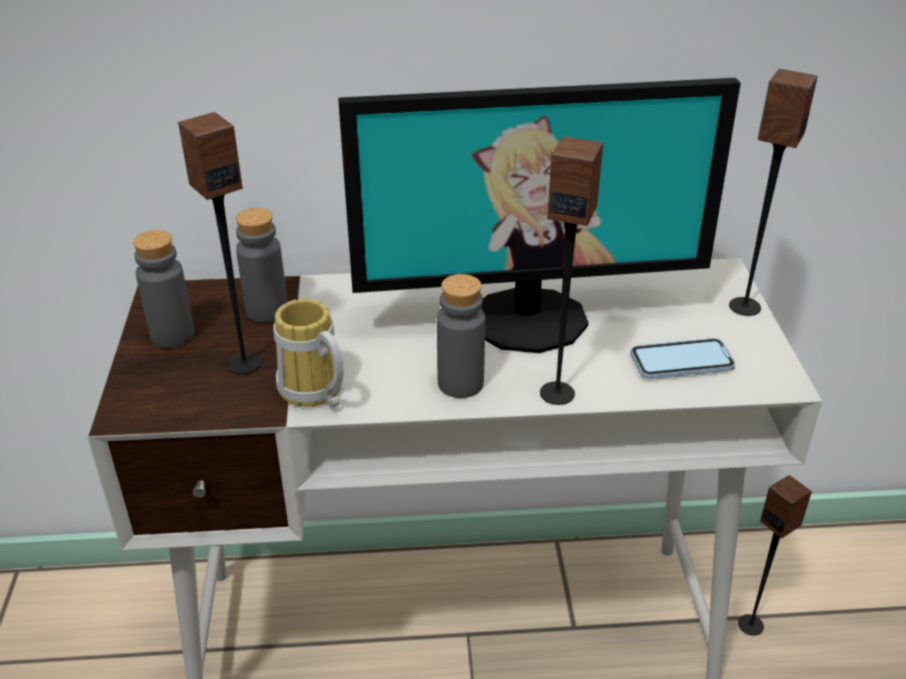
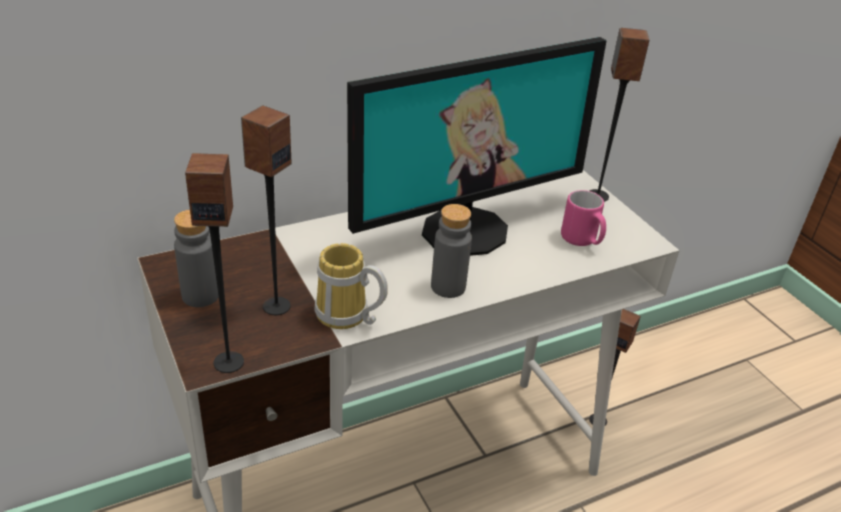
camera: 25 degrees left, 0 degrees up
(267, 310) = (265, 261): grey bottle -> none
(557, 393) = (517, 279): speaker -> speaker (229, 362)
(681, 361) = (582, 241): phone -> pink mug

